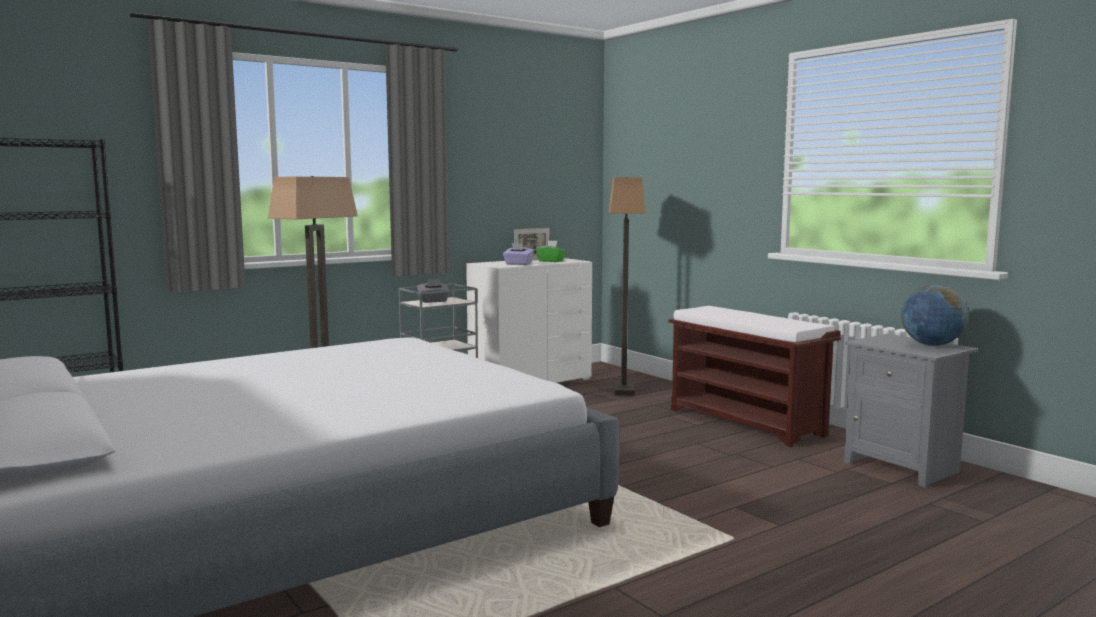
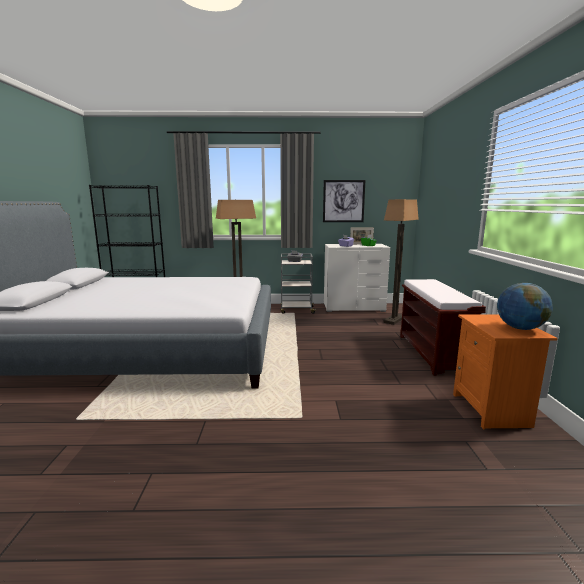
camera: 35 degrees right, 5 degrees up
(494, 180) = (343, 201): none -> picture
(902, 467) = (492, 410): grey nightstand -> orange nightstand

